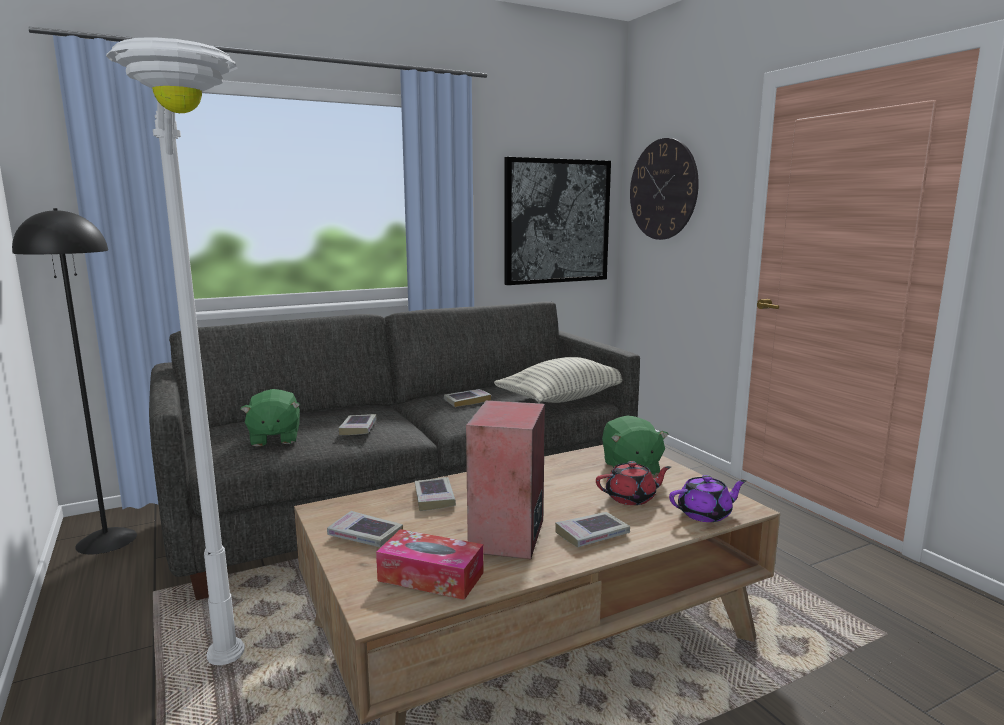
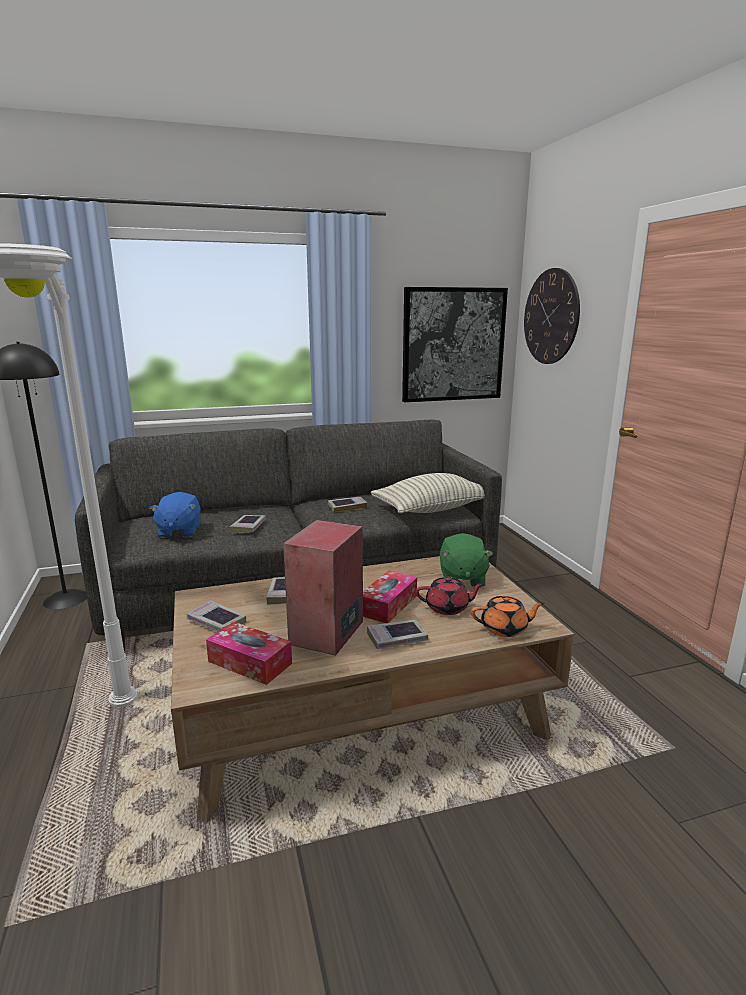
camera: 10 degrees right, 5 degrees up
(274, 438) = (179, 531): green plush toy -> blue plush toy
(562, 500) = (388, 605): none -> tissue box
(705, 514) = (505, 629): purple teapot -> orange teapot

